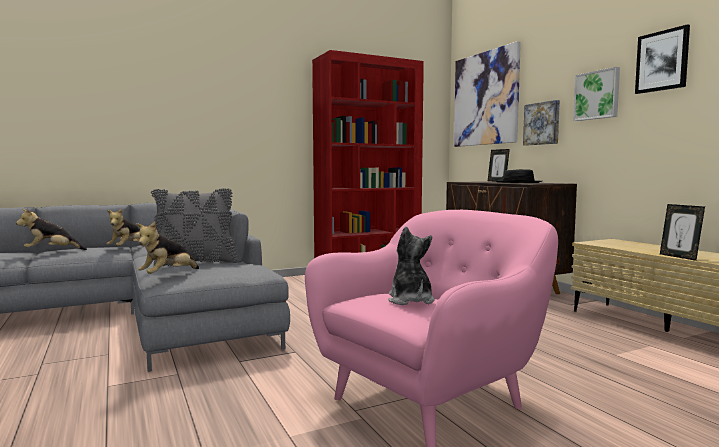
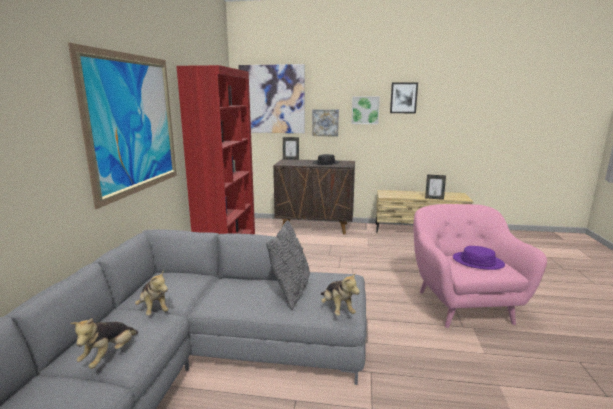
camera: 55 degrees left, 10 degrees up
(232, 110) = (134, 124): none -> picture
(410, 300) = (477, 262): plush toy -> purple hat

